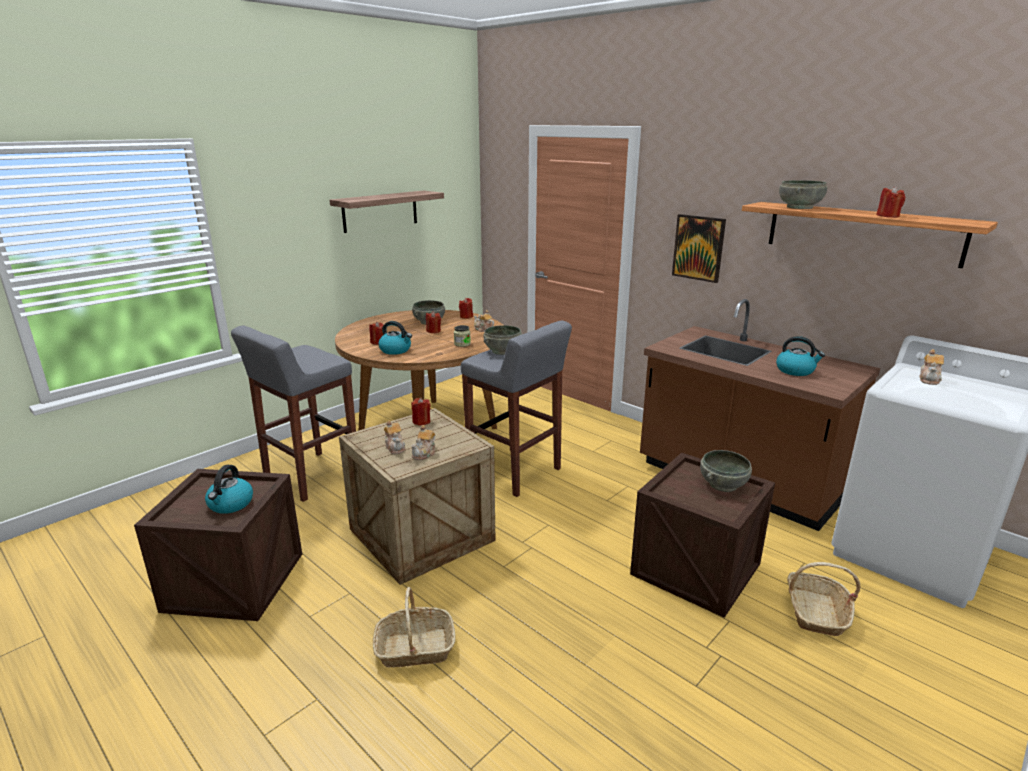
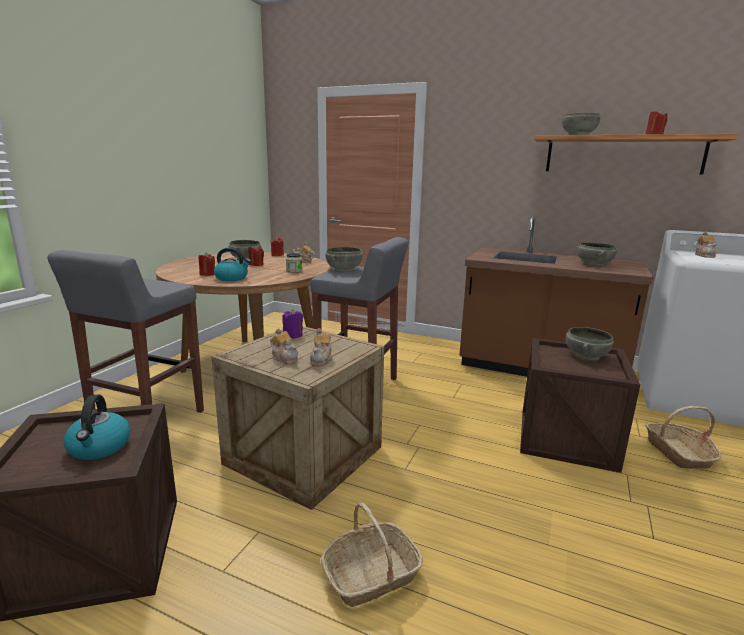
camera: 20 degrees left, 5 degrees down
(380, 211) = (186, 154): shelf -> none
(421, 421) = (293, 335): red candle -> purple candle
(698, 248) = (483, 181): picture -> none
(795, 370) = (593, 264): kettle -> grey bowl

